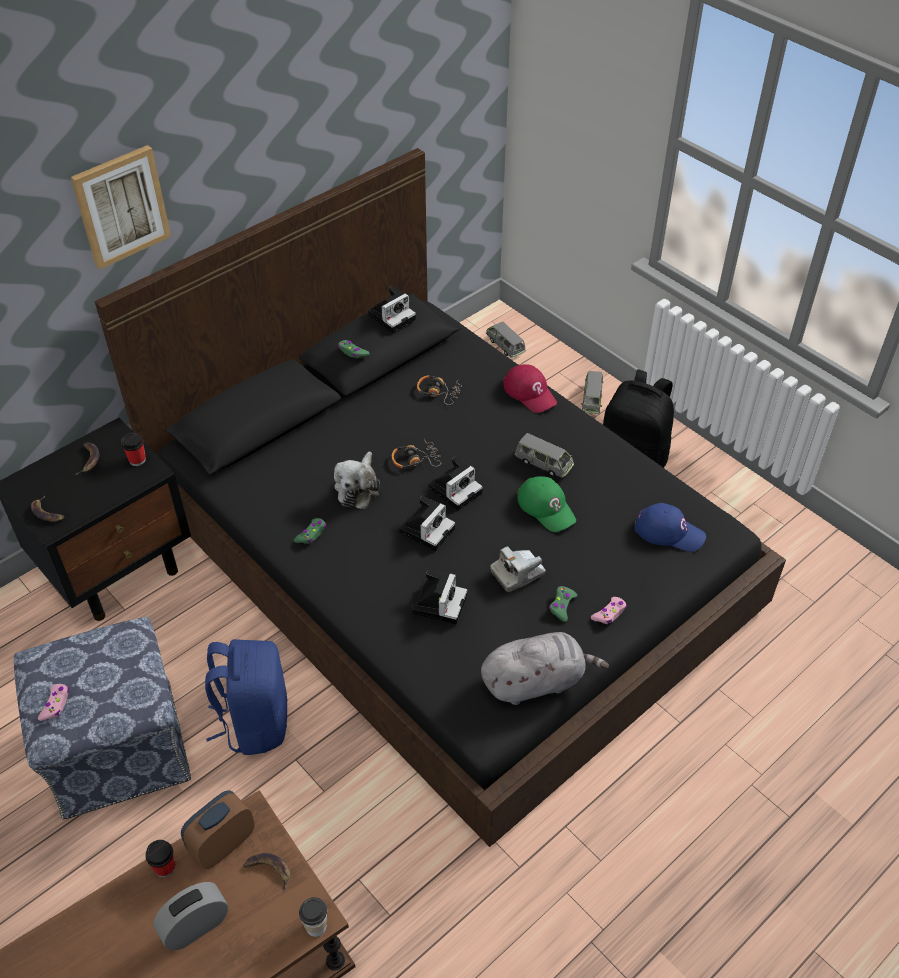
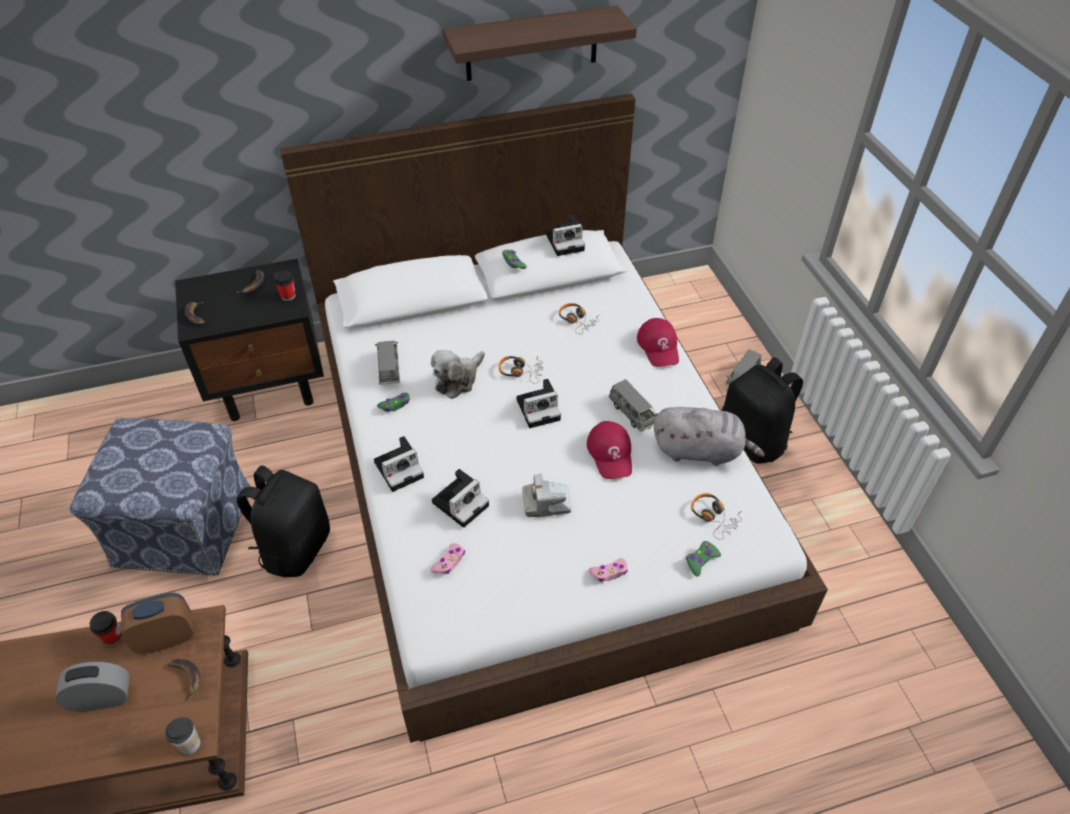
camera: 25 degrees right, 0 degrees up
(56, 704) = (113, 469): pink game controller -> pink game controller (449, 562)
(121, 206) = (315, 69): picture -> none
(255, 721) = (295, 548): blue backpack -> black backpack
(322, 123) = (531, 44): none -> shelf
(427, 528) = (493, 434): camera -> camera (400, 468)
(448, 553) = (535, 467): black bed -> white bed
(505, 346) = (690, 305): grey toy car -> grey toy car (389, 368)
(536, 681) = (503, 608): grey plush toy -> grey plush toy (700, 451)
(546, 507) = (611, 453): green cap -> red cap
(562, 606) = (569, 548): green game controller -> green game controller (701, 560)
(669, 531) = (714, 517): blue cap -> headphones

